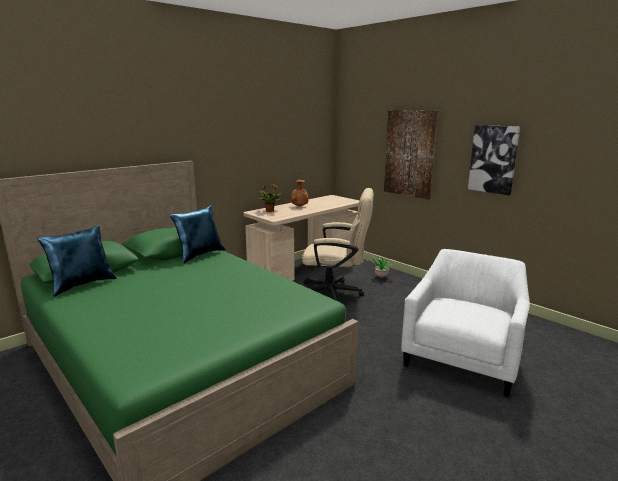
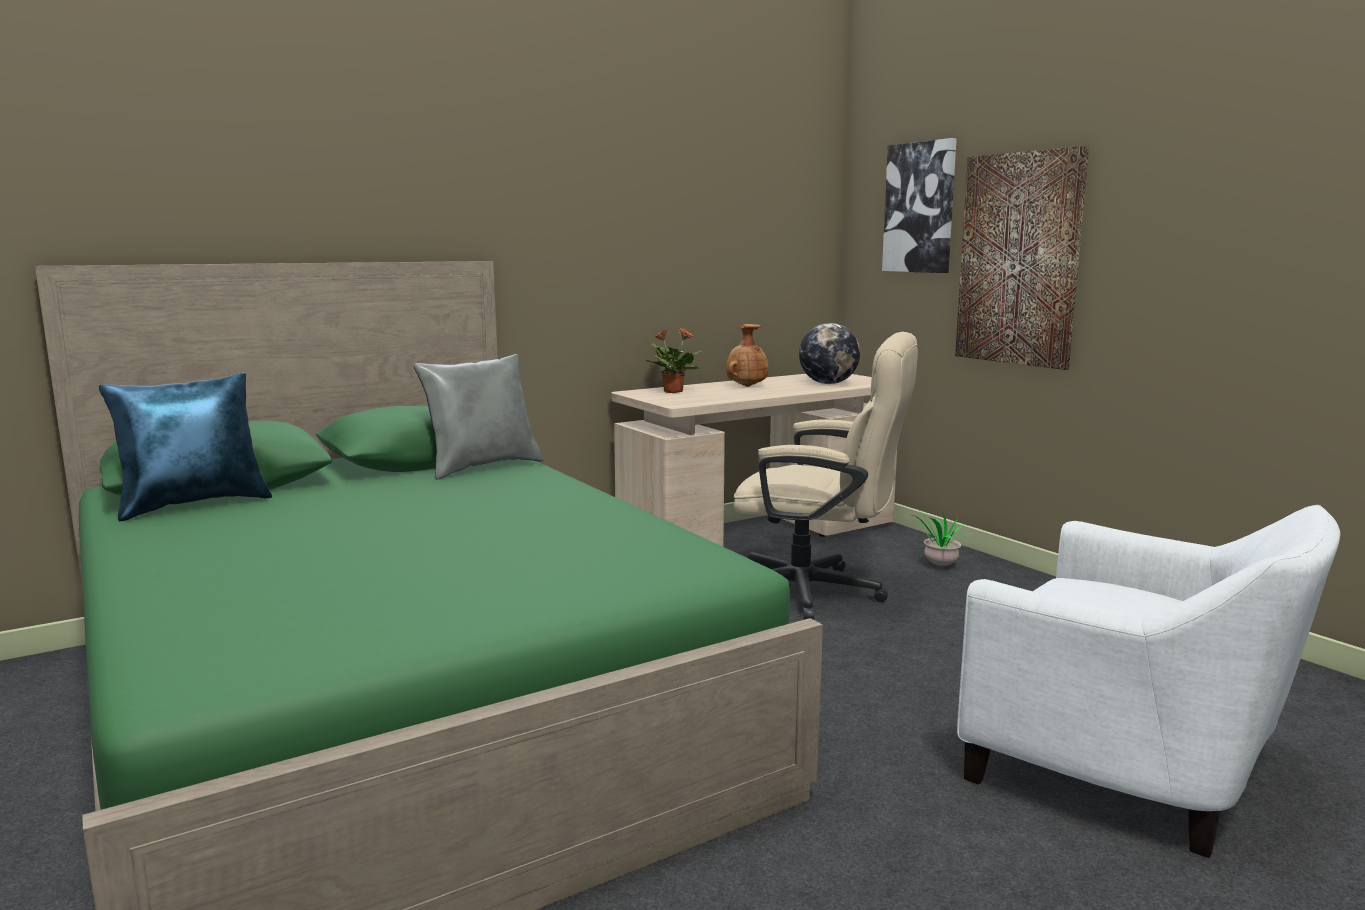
camera: 10 degrees right, 5 degrees down
(200, 255) = (483, 467): blue pillow -> grey pillow
(332, 203) = (828, 383): none -> globe
(462, 358) = (1129, 765): white armchair -> white armchair turned 90 degrees clockwise
(493, 159) = (1235, 256): picture -> picture (920, 208)

